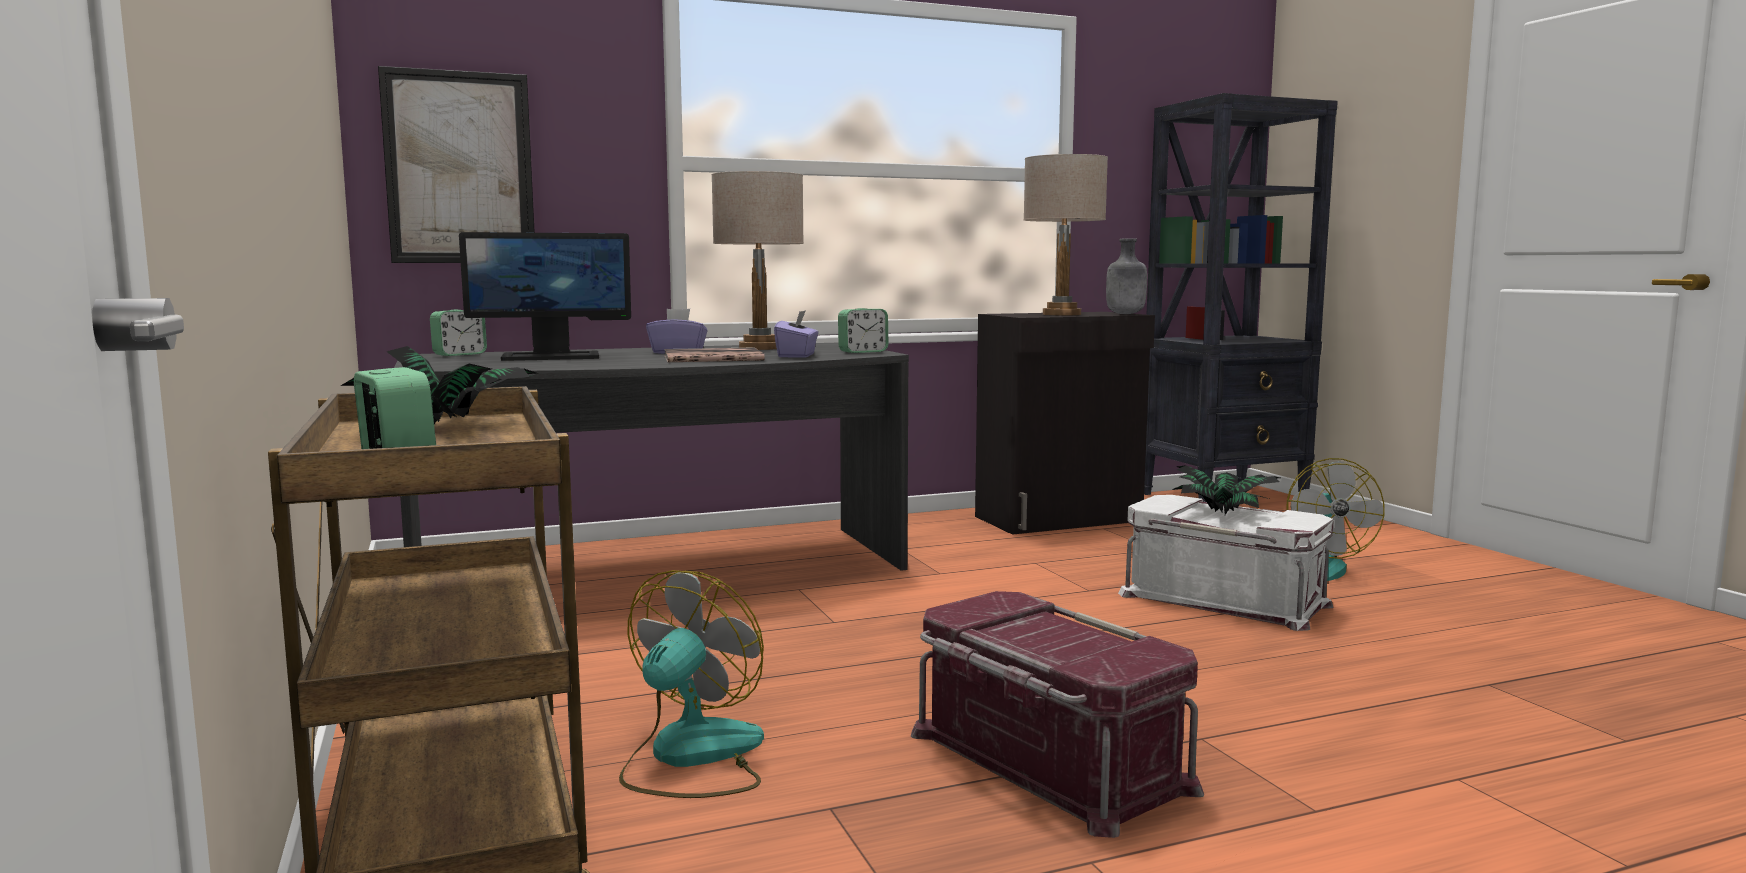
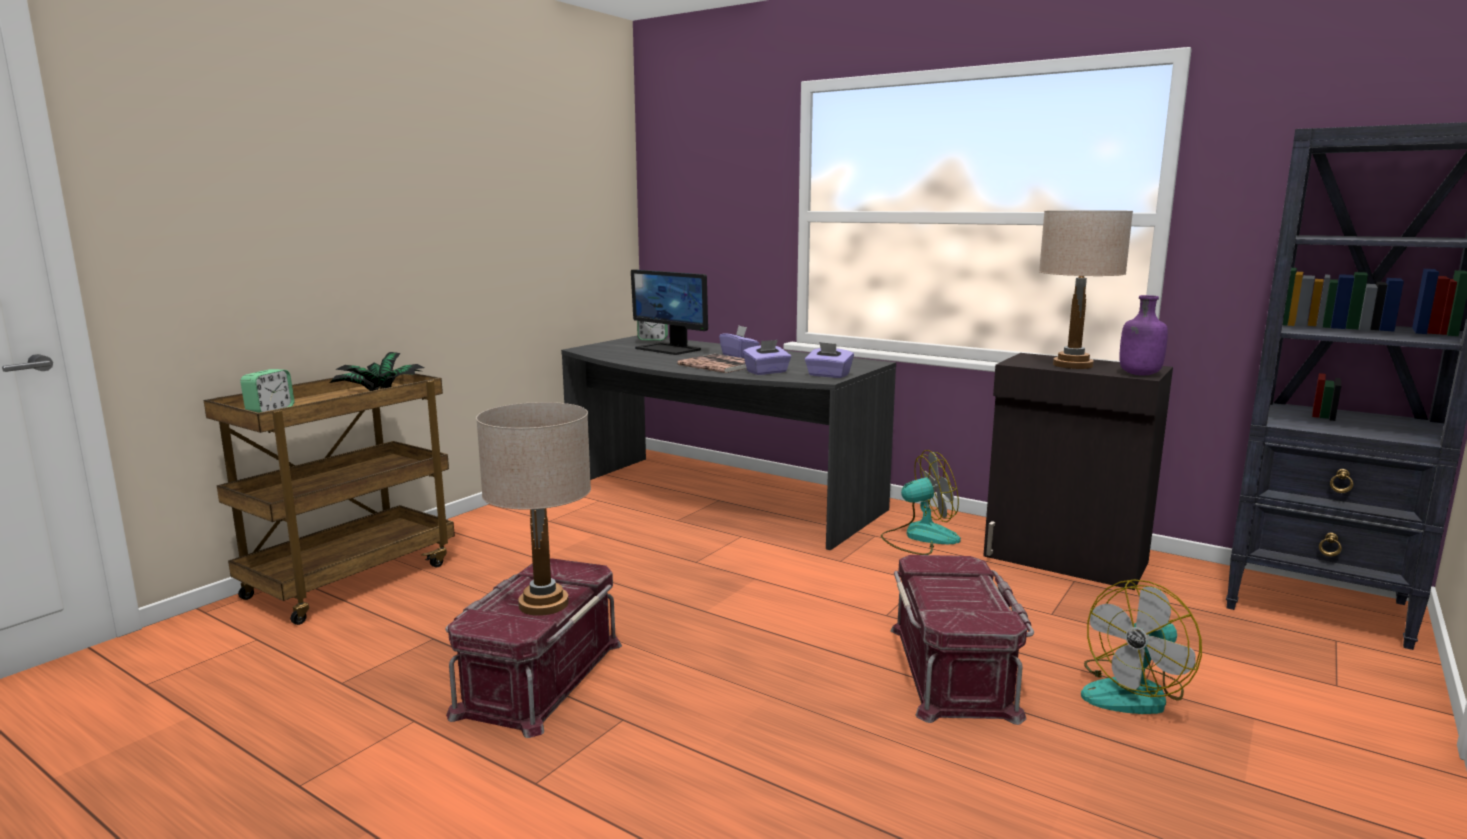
camera: 55 degrees right, 5 degrees up
(459, 168) = (686, 223): picture -> none
(691, 757) = (466, 591): fan -> fan (919, 537)
(759, 348) = (803, 359): beige table lamp -> beige table lamp (543, 604)
(863, 351) = (828, 375): alarm clock -> purple tissue box
(1125, 314) = (1139, 374): grey bottle -> purple bottle
(1224, 513) = (961, 591): potted plant -> none
(1224, 599) = (954, 670): white storage box -> red storage box

